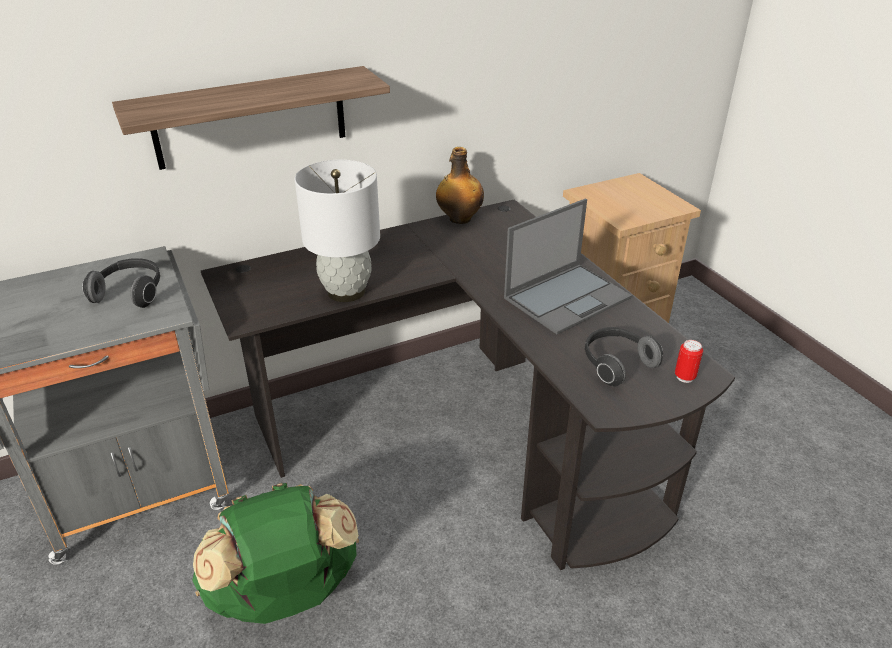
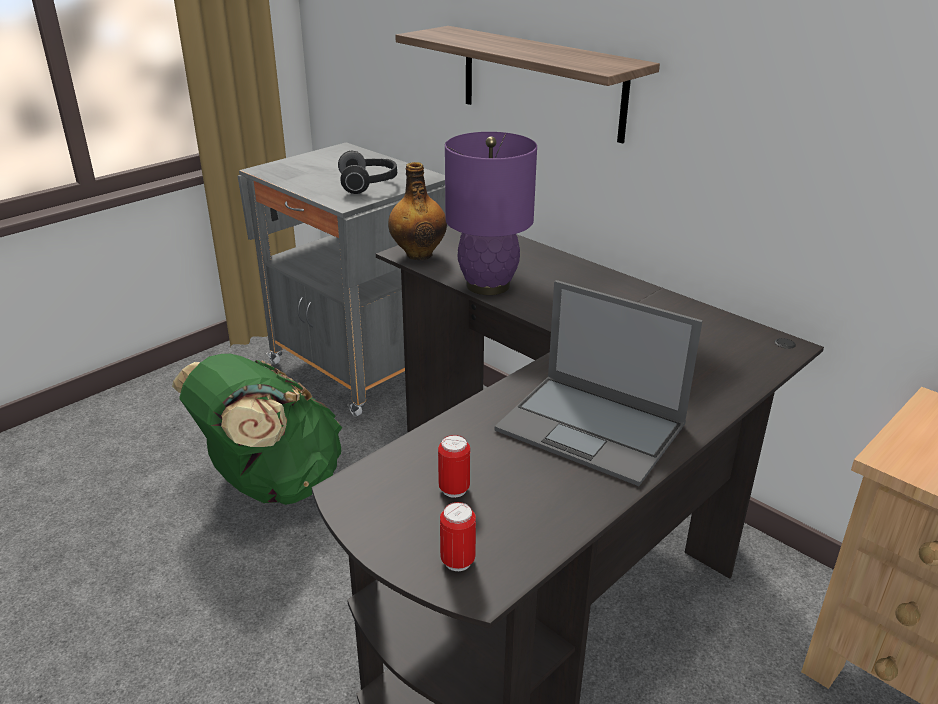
camera: 70 degrees right, 5 degrees down
(346, 291) = (487, 285): white table lamp -> purple table lamp
(459, 219) = (714, 317): bottle -> bottle (418, 254)
(616, 364) = (454, 489): headphones -> can

